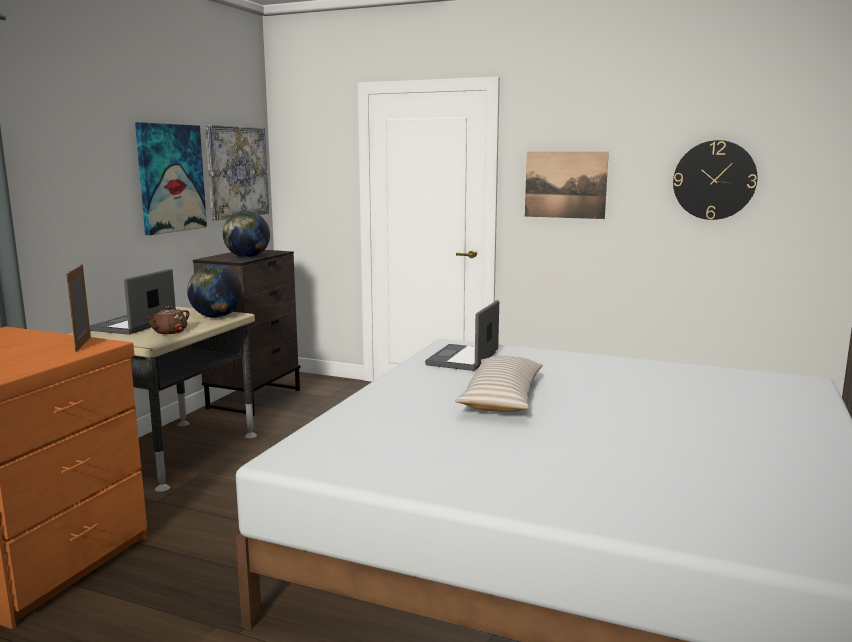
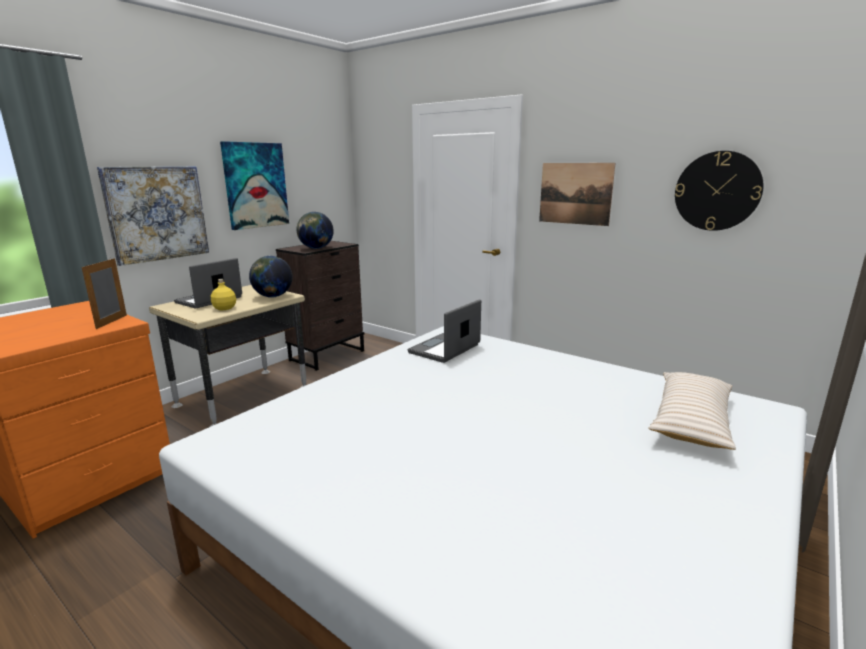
camera: 15 degrees right, 5 degrees up
(169, 332) = (225, 308): brown teapot -> yellow bottle
(237, 172) = (320, 180): picture -> picture (157, 213)
(502, 397) = (443, 396): beige pillow -> beige pillow (691, 420)

